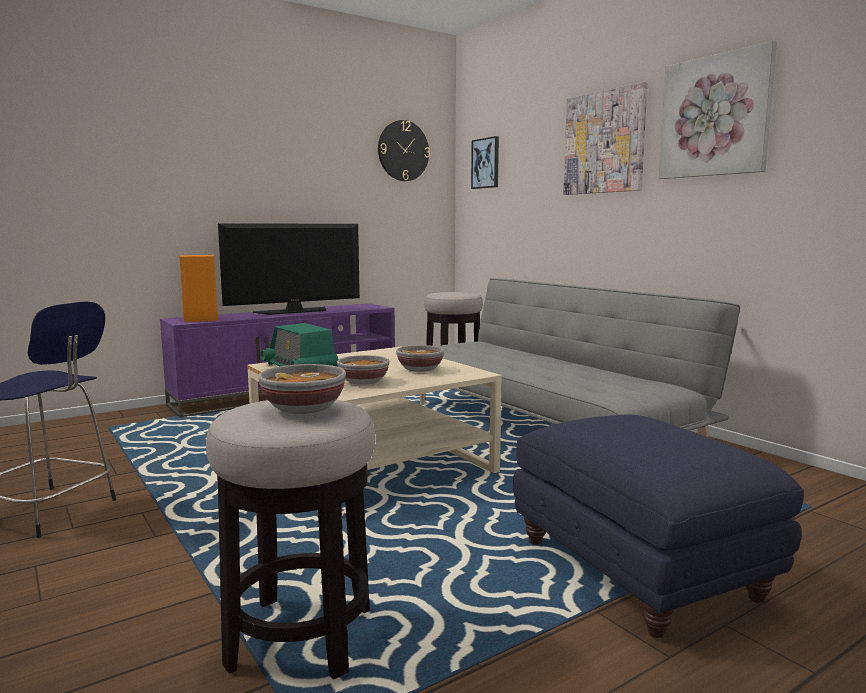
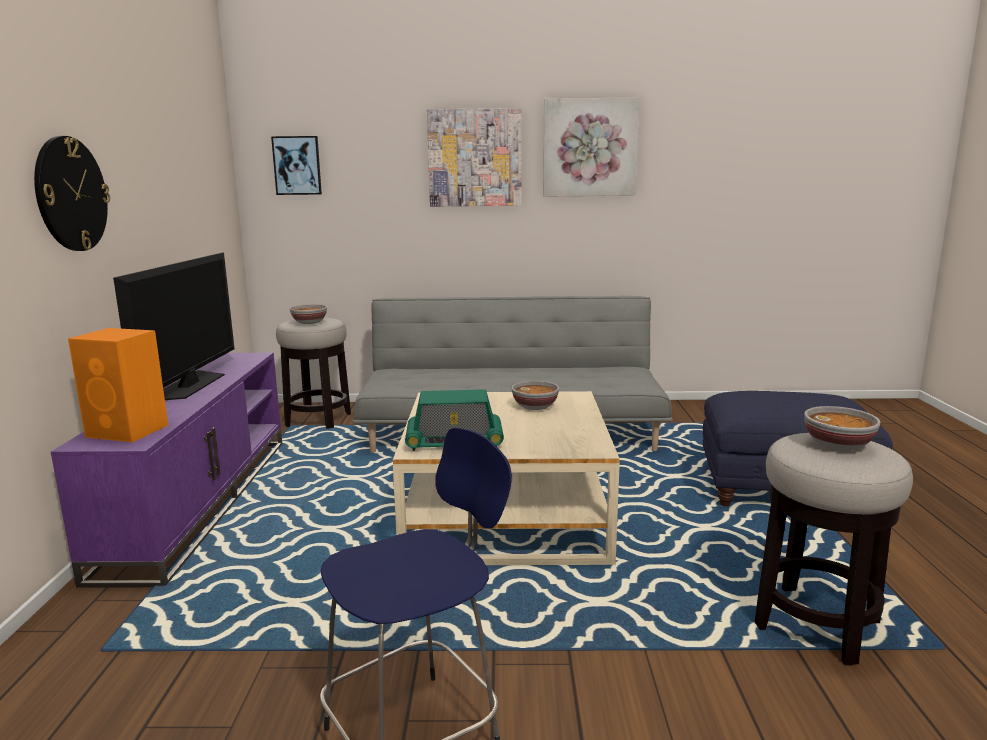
camera: 55 degrees left, 5 degrees up
(364, 382) = (556, 431): bowl -> bowl (309, 322)
(403, 151) = (203, 147): wall clock -> wall clock (71, 194)

